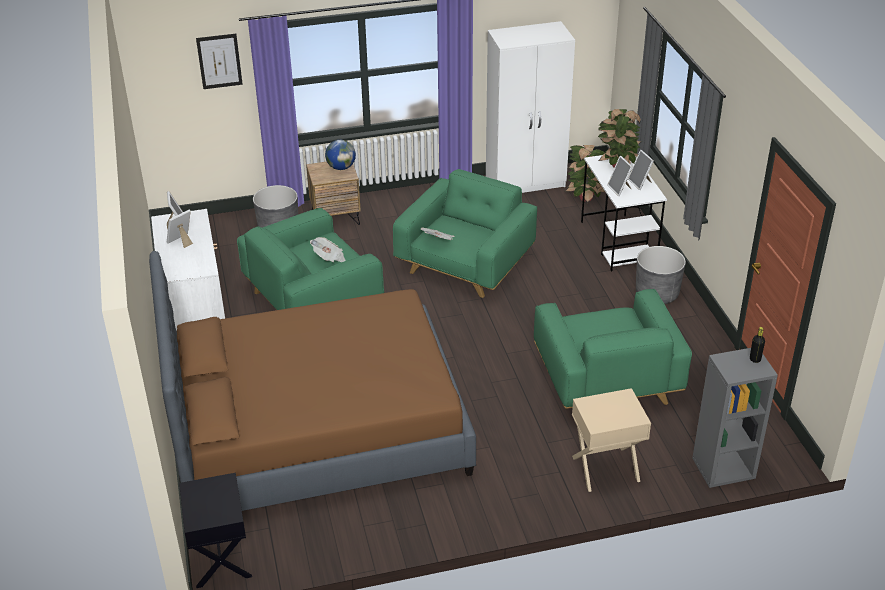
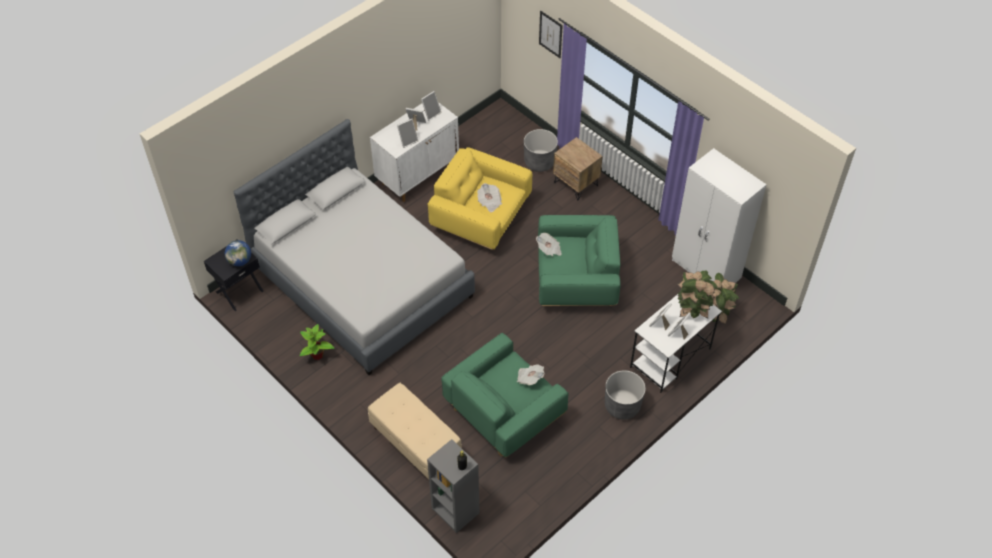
camera: 60 degrees right, 15 degrees up
(200, 255) = (408, 140): none -> picture frame
(312, 299) = (480, 217): green armchair -> yellow armchair
(317, 429) = (362, 281): brown bed -> grey bed
(341, 167) = (586, 156): globe -> globe (240, 261)
(401, 514) = (317, 355): none -> potted plant
(606, 469) = (415, 444): beige nightstand -> beige bench
(607, 315) = (529, 378): none -> newspaper

